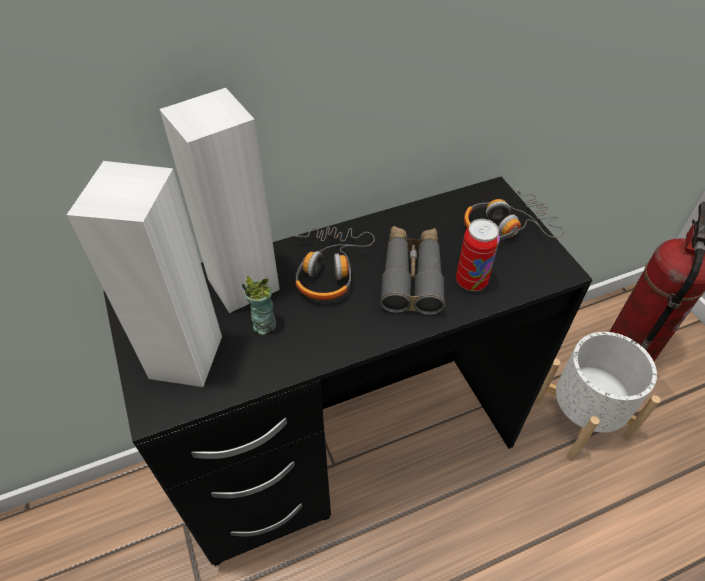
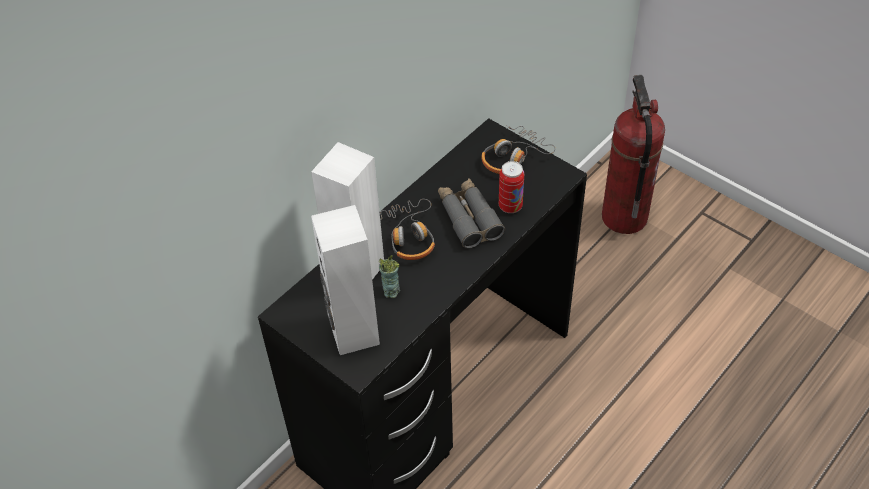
camera: 25 degrees left, 0 degrees up
(580, 418) = (609, 289): white planter -> none

